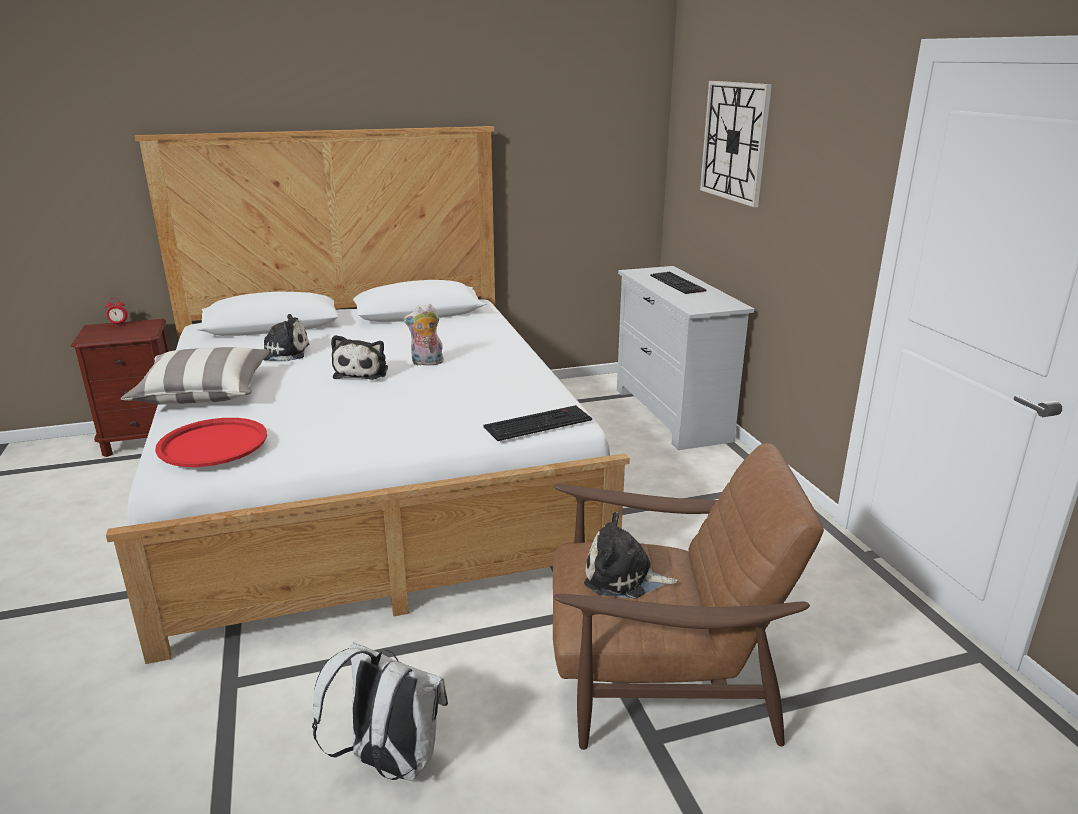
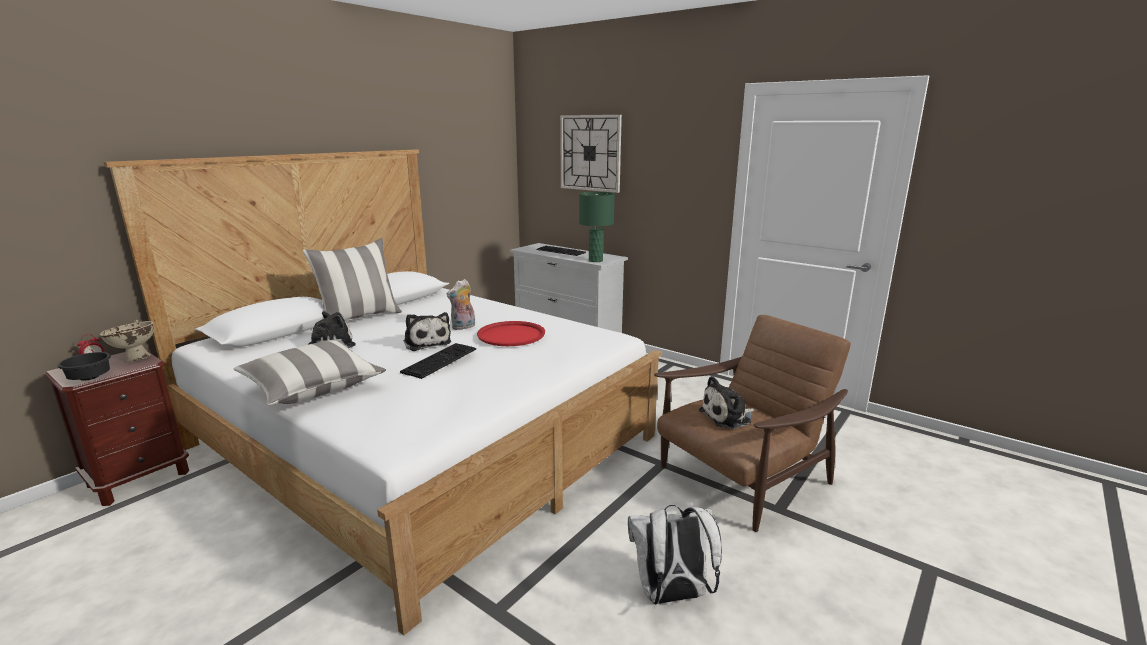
camera: 35 degrees left, 5 degrees down
(95, 339) = (89, 378): none -> black bowl
(143, 329) = (135, 359): none -> beige bowl
(213, 443) = (403, 414): red tray -> red tray (511, 335)
(355, 328) = (359, 318): none -> pillow
(538, 423) = (603, 341): keyboard -> keyboard (439, 360)
(696, 306) = (595, 260): none -> green table lamp

